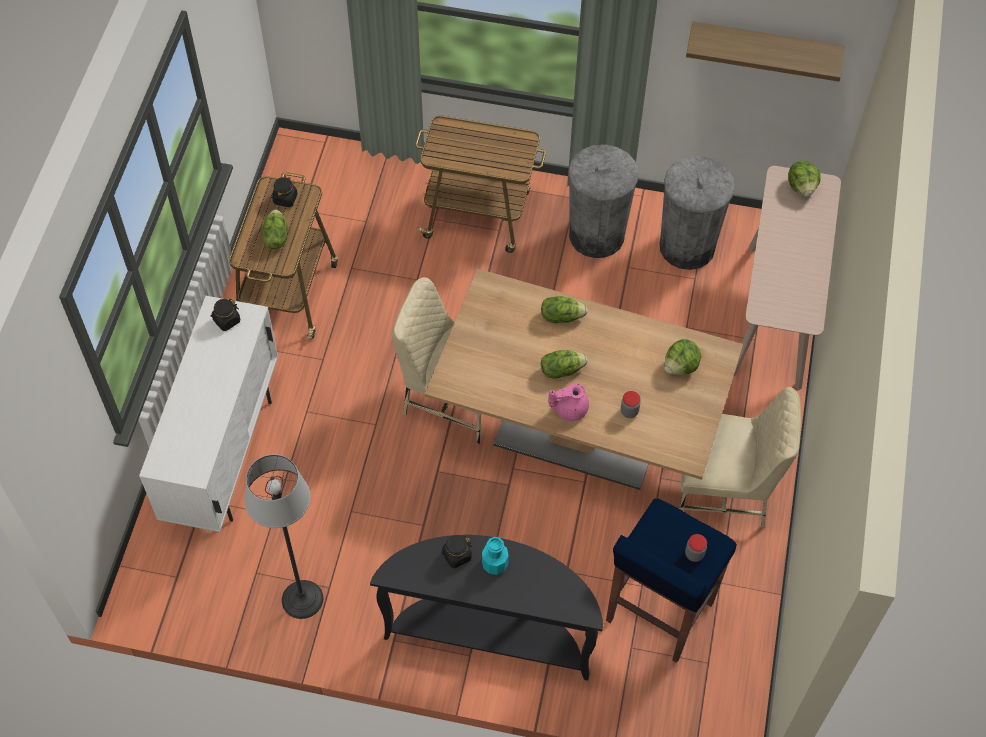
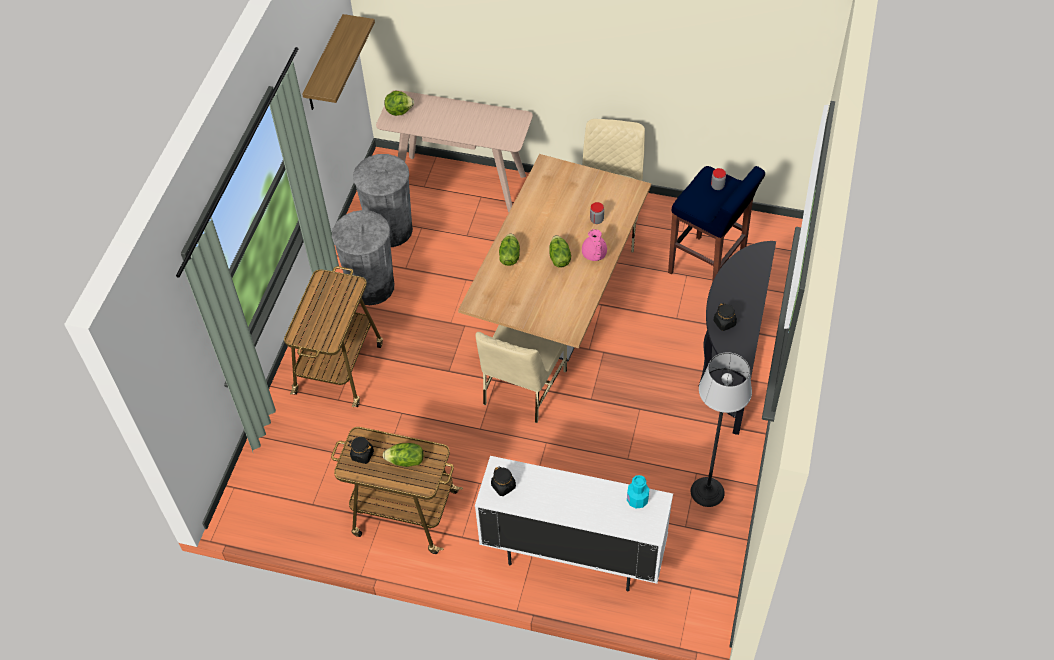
camera: 85 degrees left, 5 degrees down
(495, 563) = (729, 300): turquoise bottle -> turquoise bottle (637, 500)
(681, 366) = (558, 188): lettuce -> none

